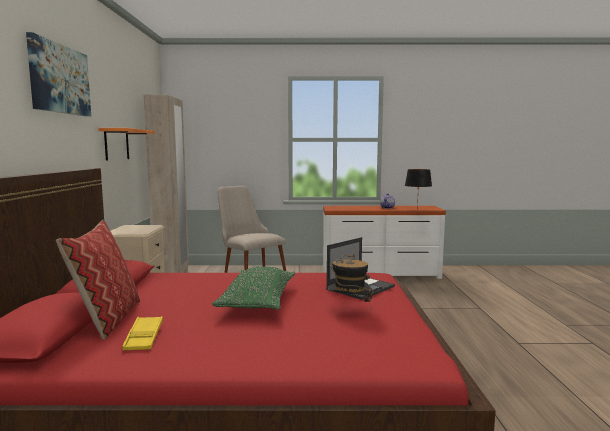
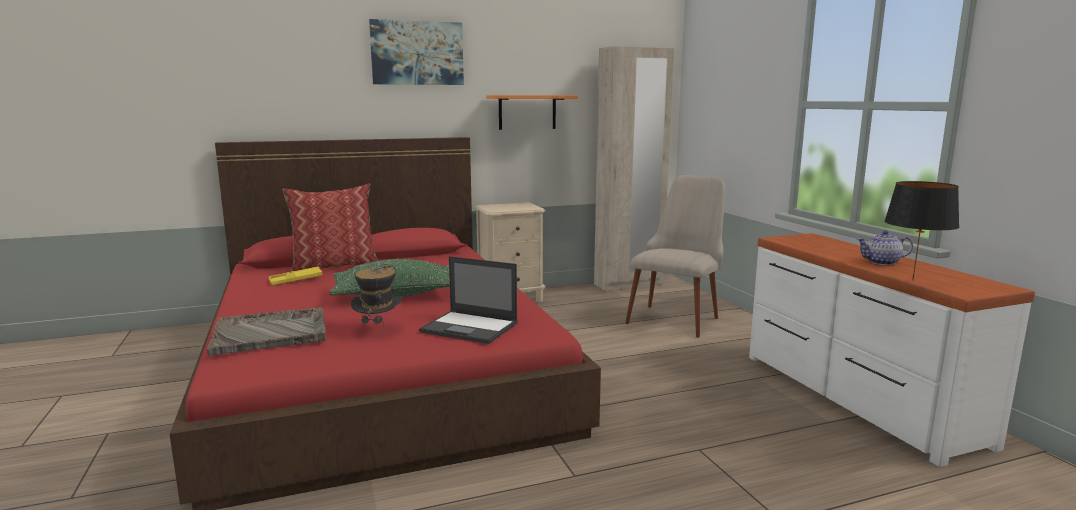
camera: 70 degrees right, 5 degrees up
(340, 343) = (271, 333): none -> grey tray

